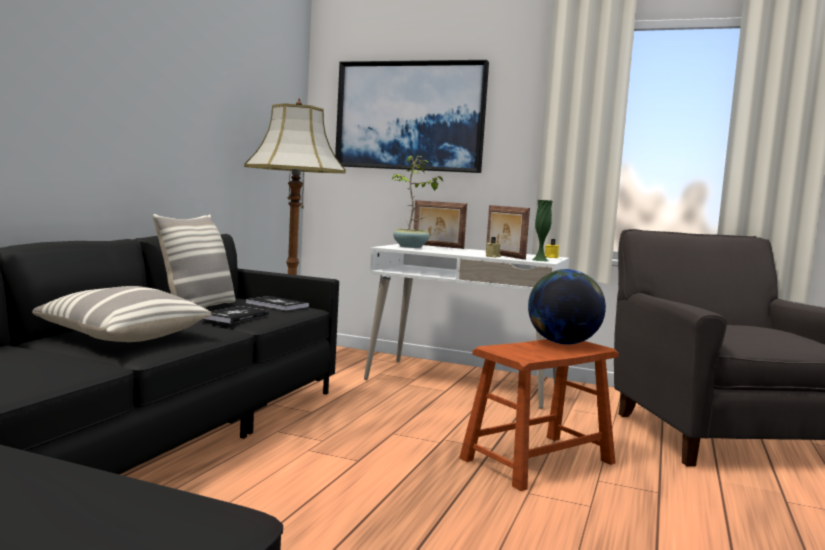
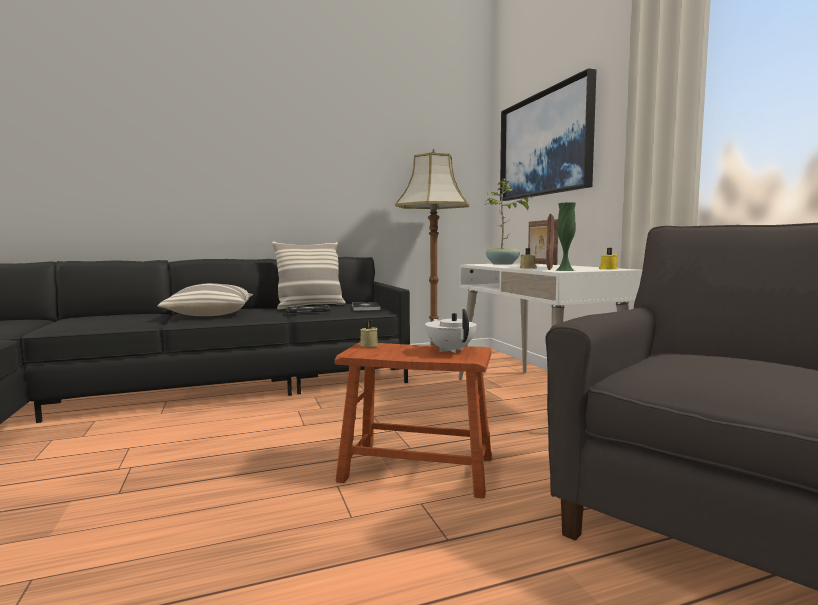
camera: 50 degrees right, 0 degrees up
(498, 348) = (368, 345): none -> beige candle
(562, 343) = (450, 350): globe -> white teapot

